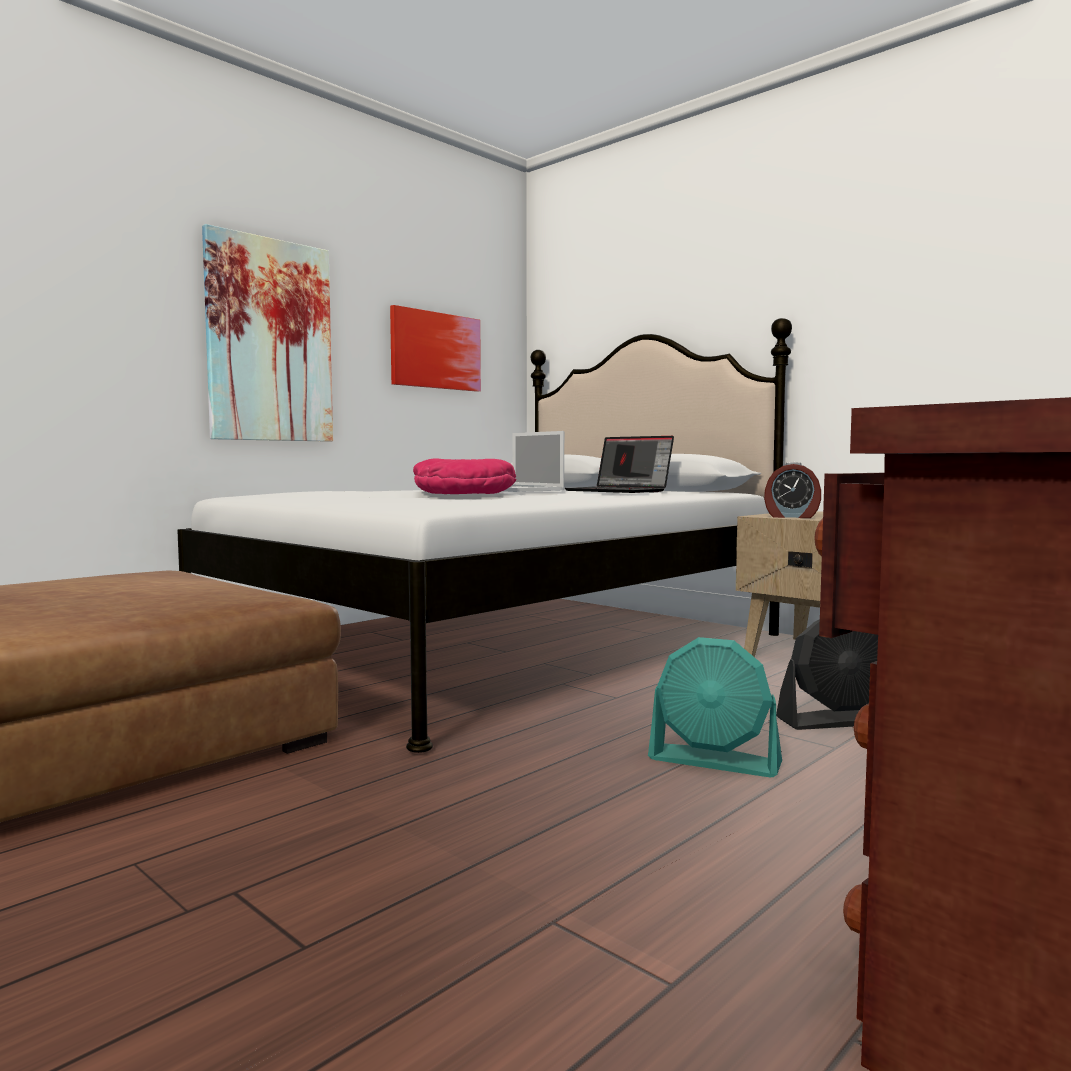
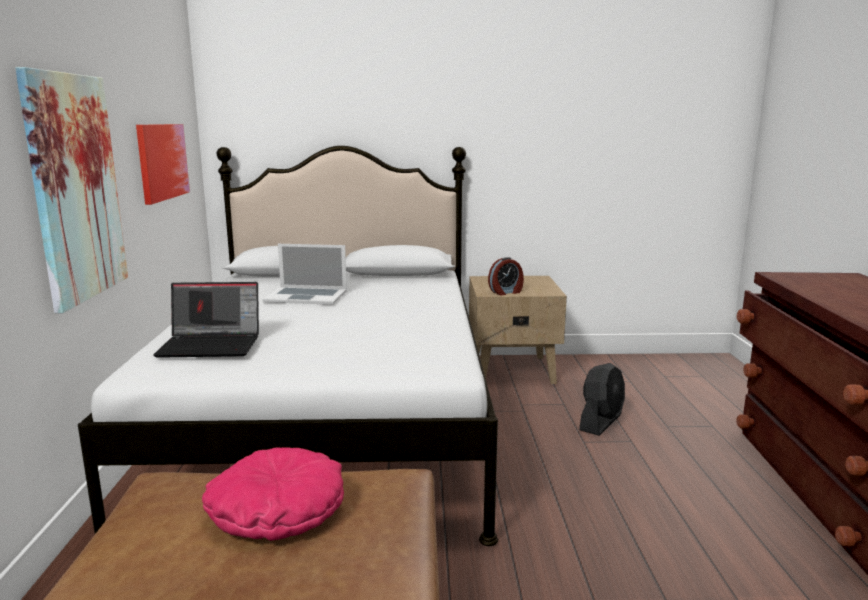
camera: 45 degrees left, 10 degrees up
(465, 493) = (325, 320): pink pillow -> pink pillow (279, 512)
(620, 491) = (393, 288): laptop -> laptop (212, 345)
(715, 761) = (613, 474): turquoise fan -> none

